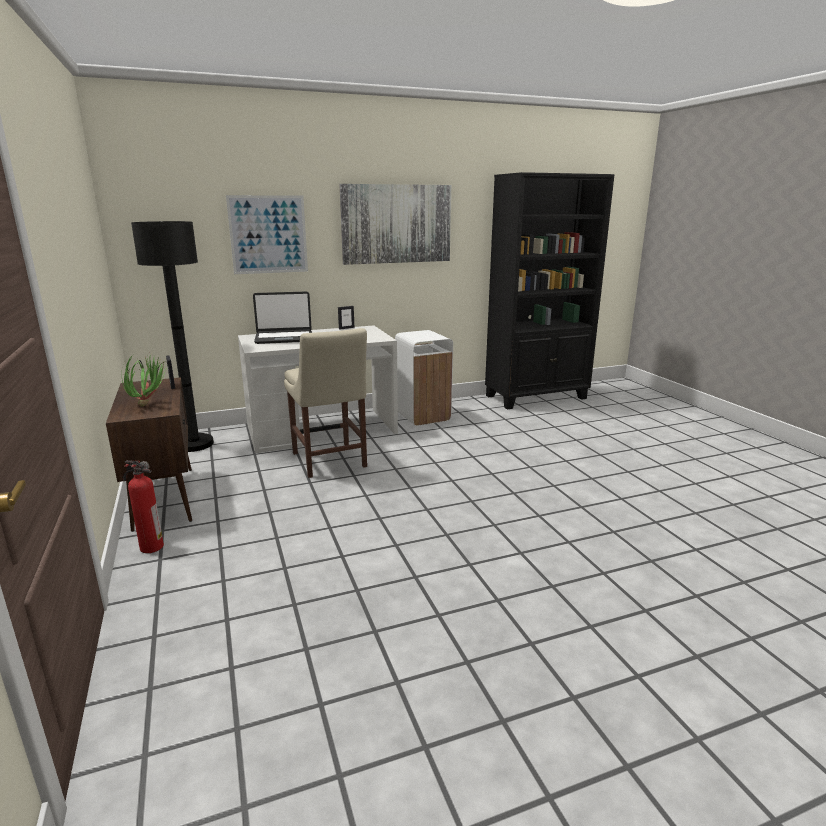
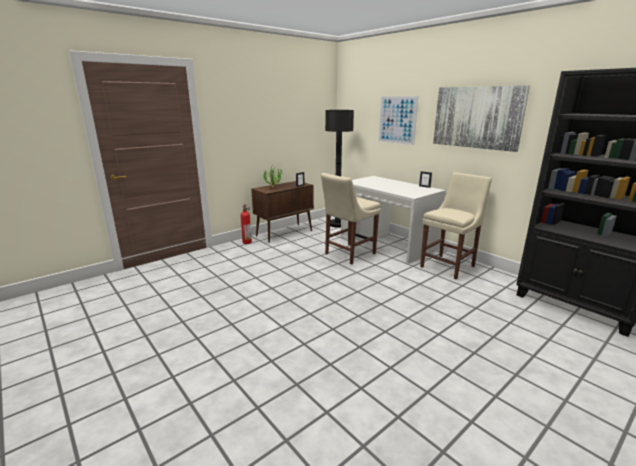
camera: 70 degrees right, 0 degrees up
(284, 338) = (379, 181): laptop -> none
(423, 416) = (449, 266): white trash can -> beige chair

